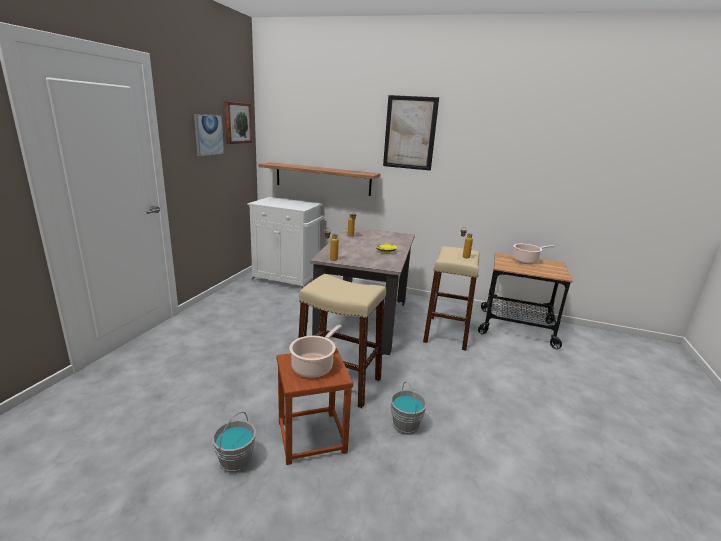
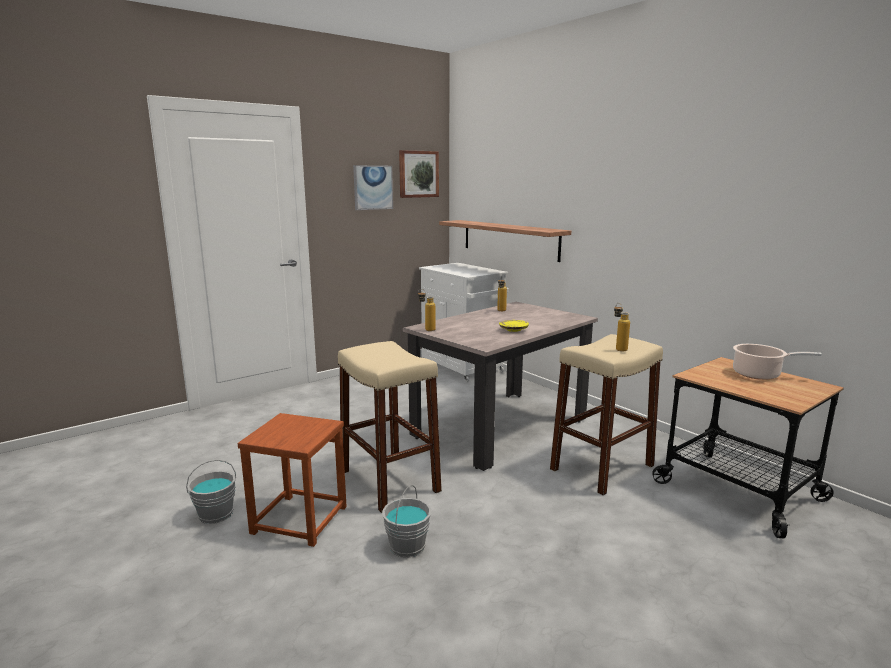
camera: 35 degrees right, 5 degrees down
(314, 366) = (295, 430): cooking pot -> none
(410, 133) = (606, 172): picture -> none

